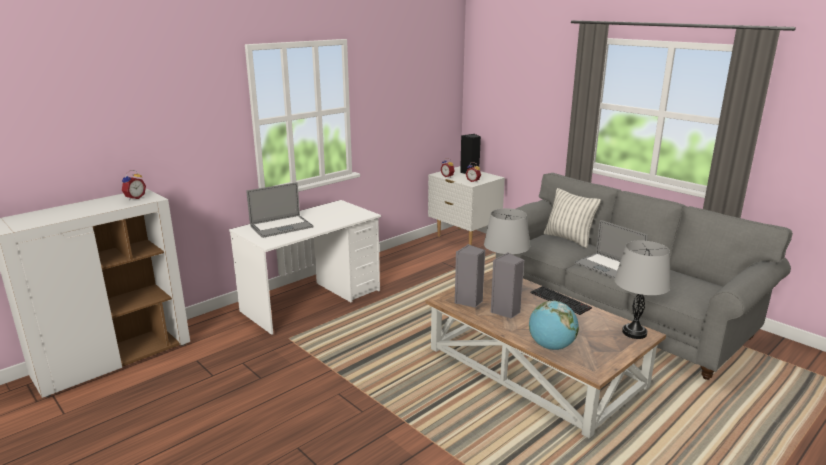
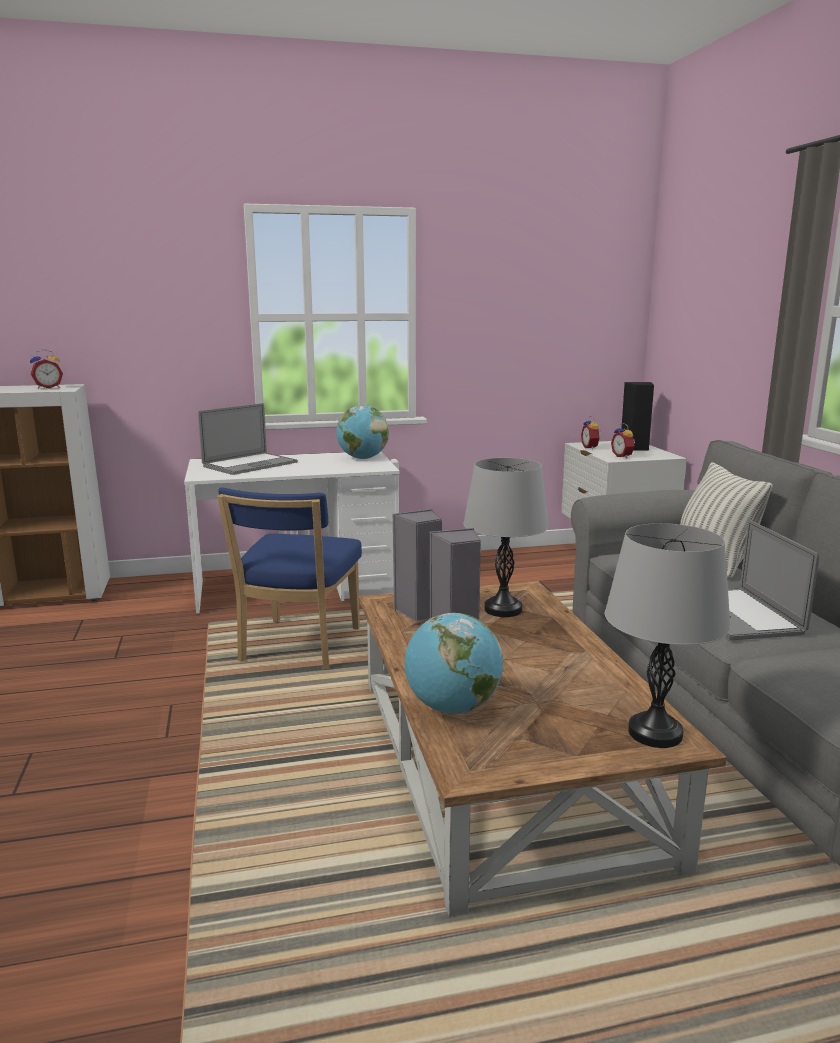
camera: 30 degrees right, 5 degrees down
(281, 227) = (250, 464): laptop -> laptop turned 45 degrees counterclockwise
(343, 208) = (362, 458): none -> globe
(363, 338) = (297, 647): none -> blue chair
(561, 300) = (581, 647): keyboard -> none

